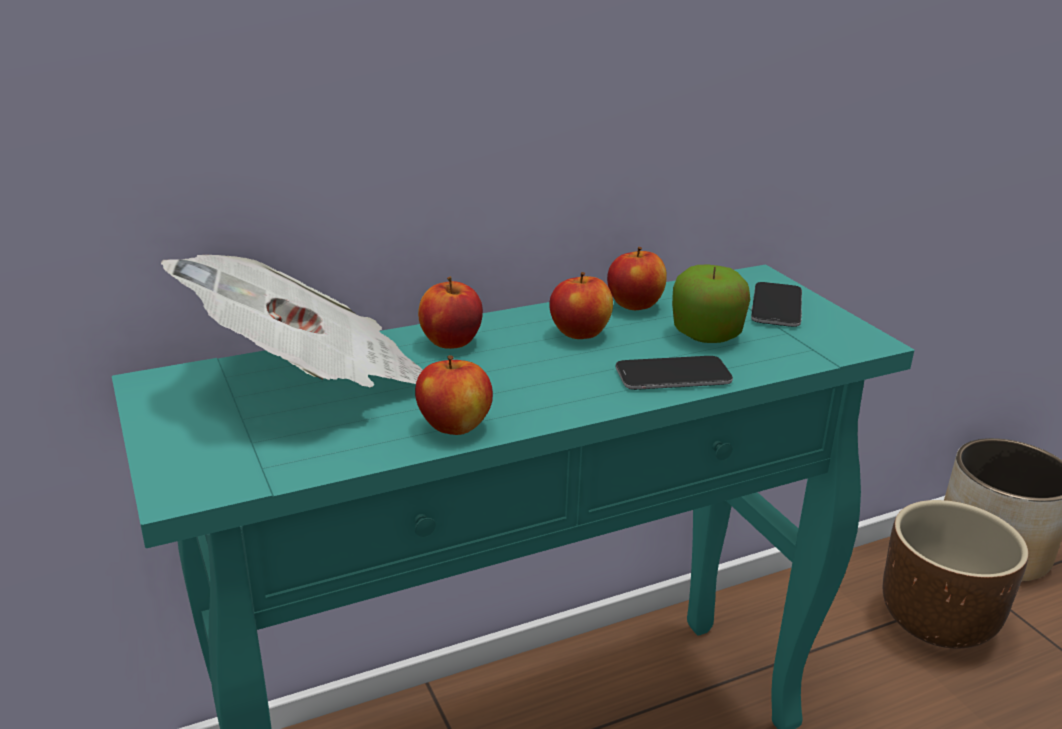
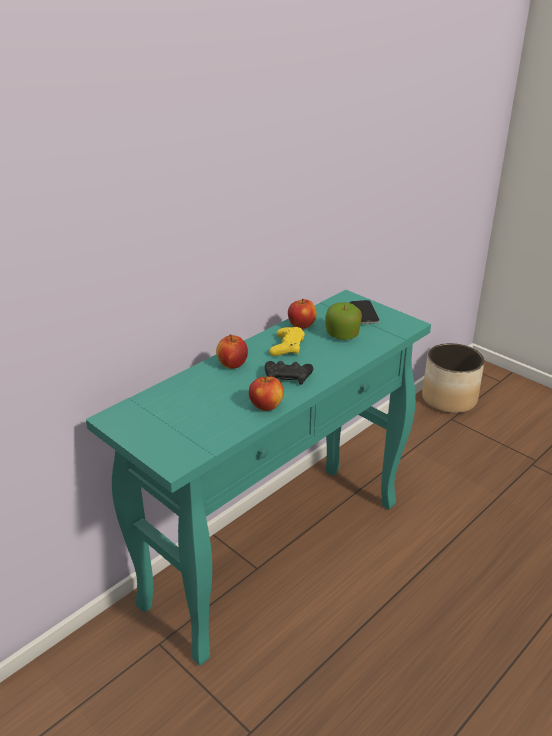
camera: 20 degrees left, 5 degrees up
(313, 381) = (185, 399): newspaper -> none
(540, 383) = (288, 377): none -> black game controller
(580, 333) = (287, 347): apple -> yellow game controller
(673, 375) = (341, 360): phone -> none
(936, 620) = (436, 439): brown planter -> none

